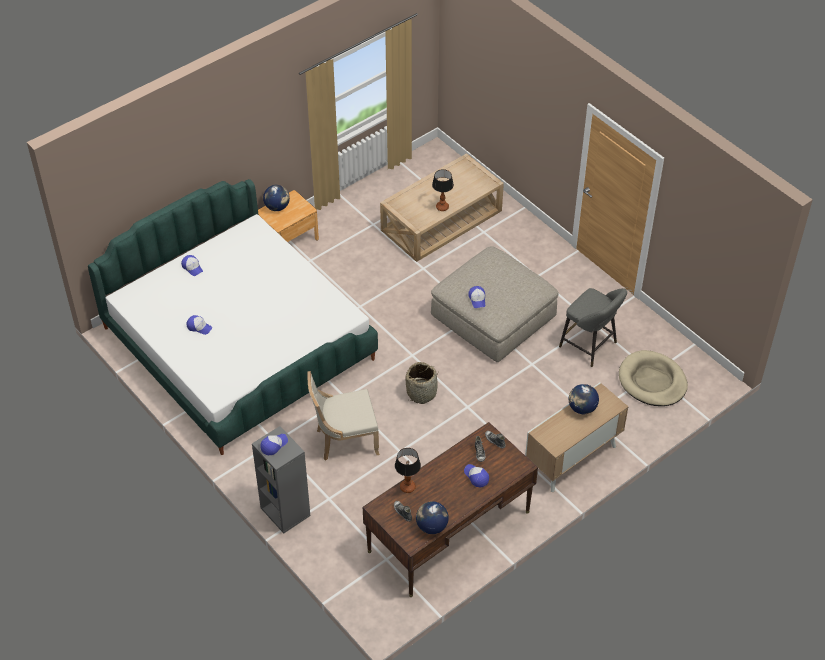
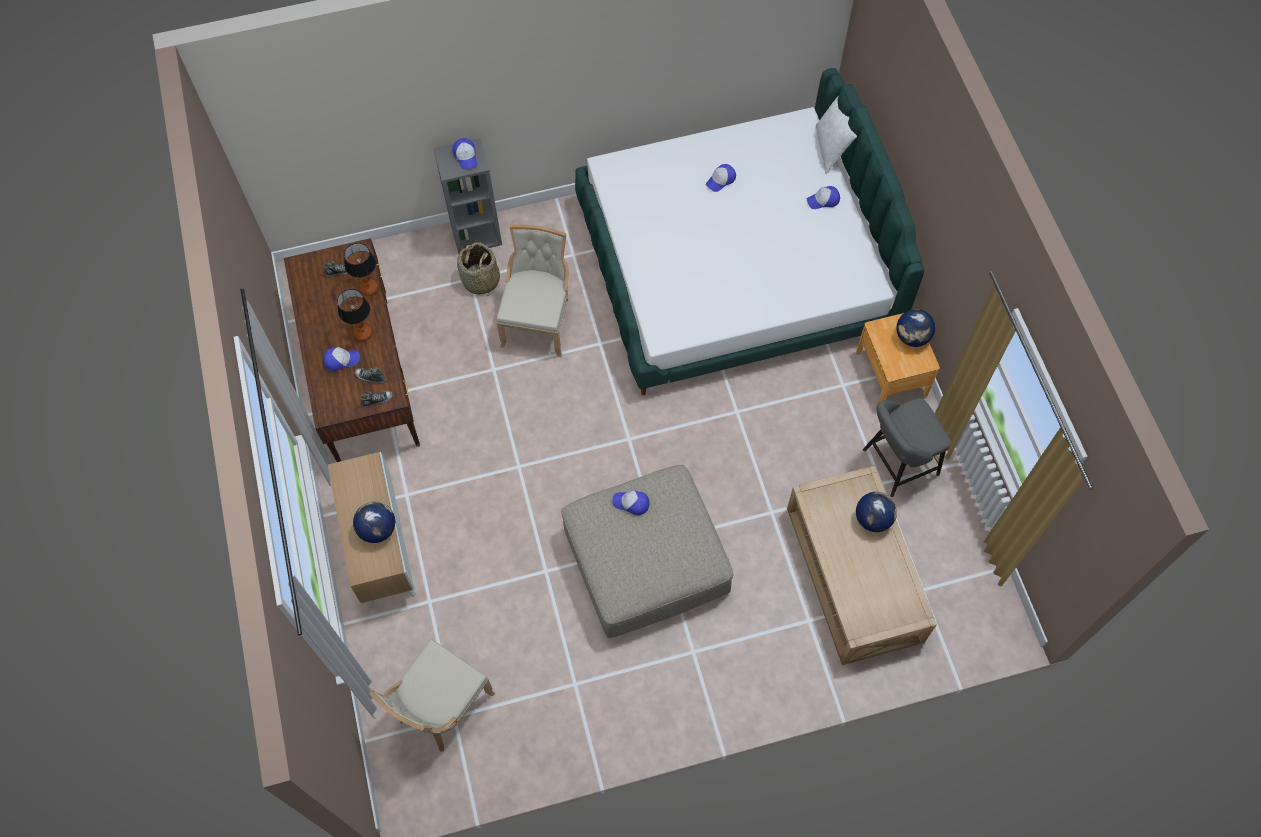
camera: 115 degrees right, 15 degrees up
(142, 275) = (831, 148): none -> white pillow
(422, 392) = (565, 426): basket -> basket (480, 280)
(431, 526) = (306, 291): globe -> globe (873, 519)
(442, 207) = (832, 540): table lamp -> table lamp (363, 333)
(590, 346) = (538, 659): grey stool -> grey stool (896, 464)
(652, 381) = (441, 708): beige dog bed -> beige chair

